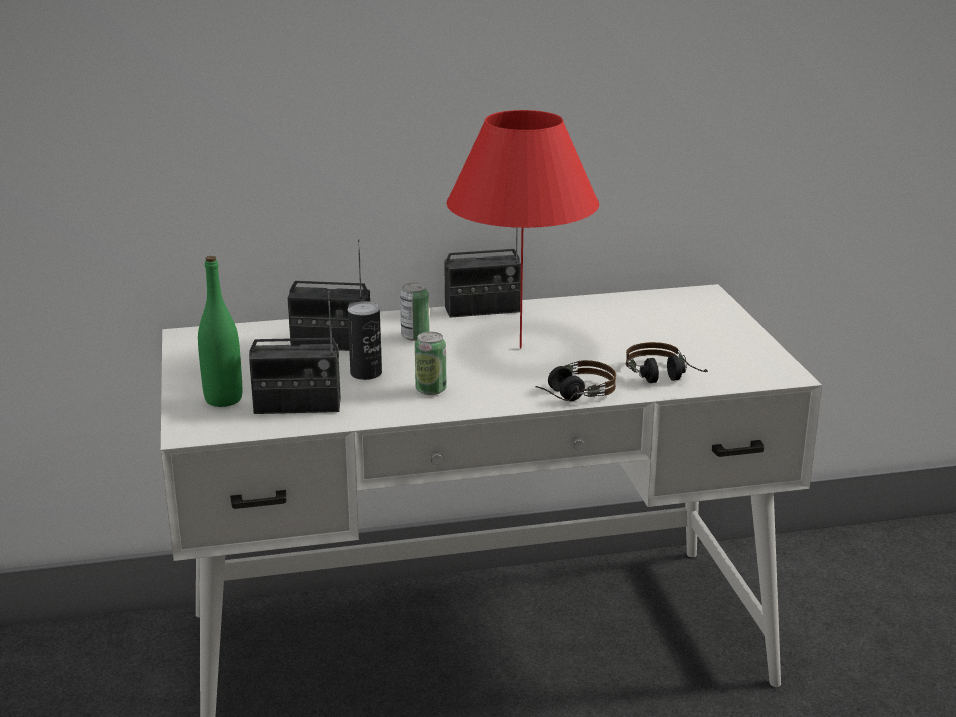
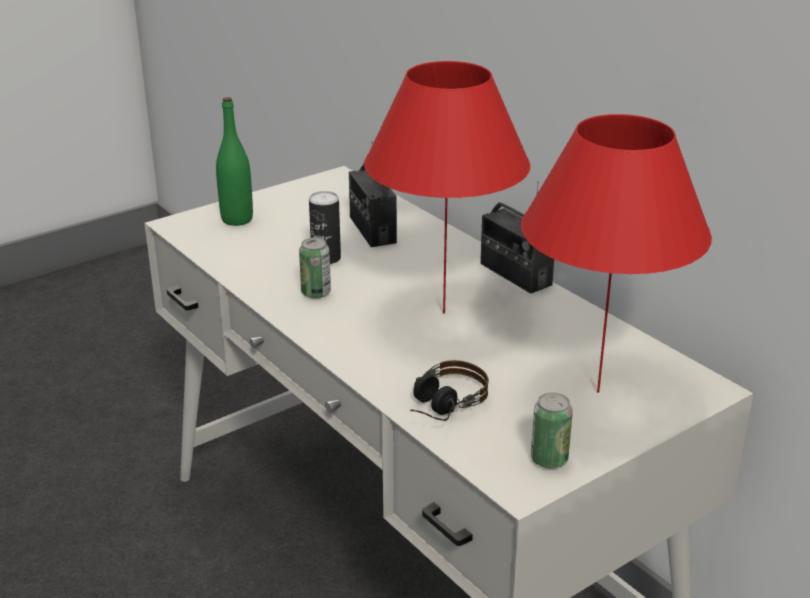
camera: 65 degrees right, 5 degrees up
(297, 406) = (245, 248): radio -> none
(415, 336) = (422, 259): can -> can (549, 459)
(569, 396) = (355, 361): headphones -> none
(683, 325) = (597, 392): none -> red table lamp

